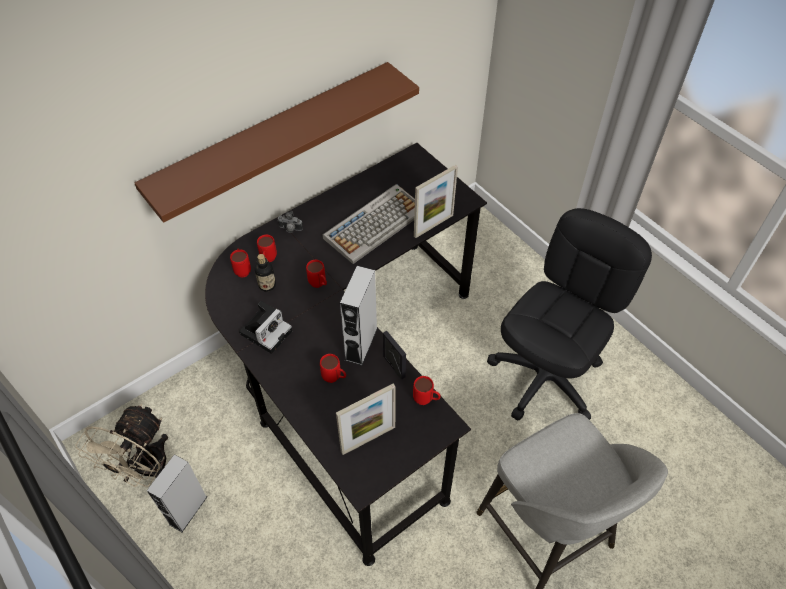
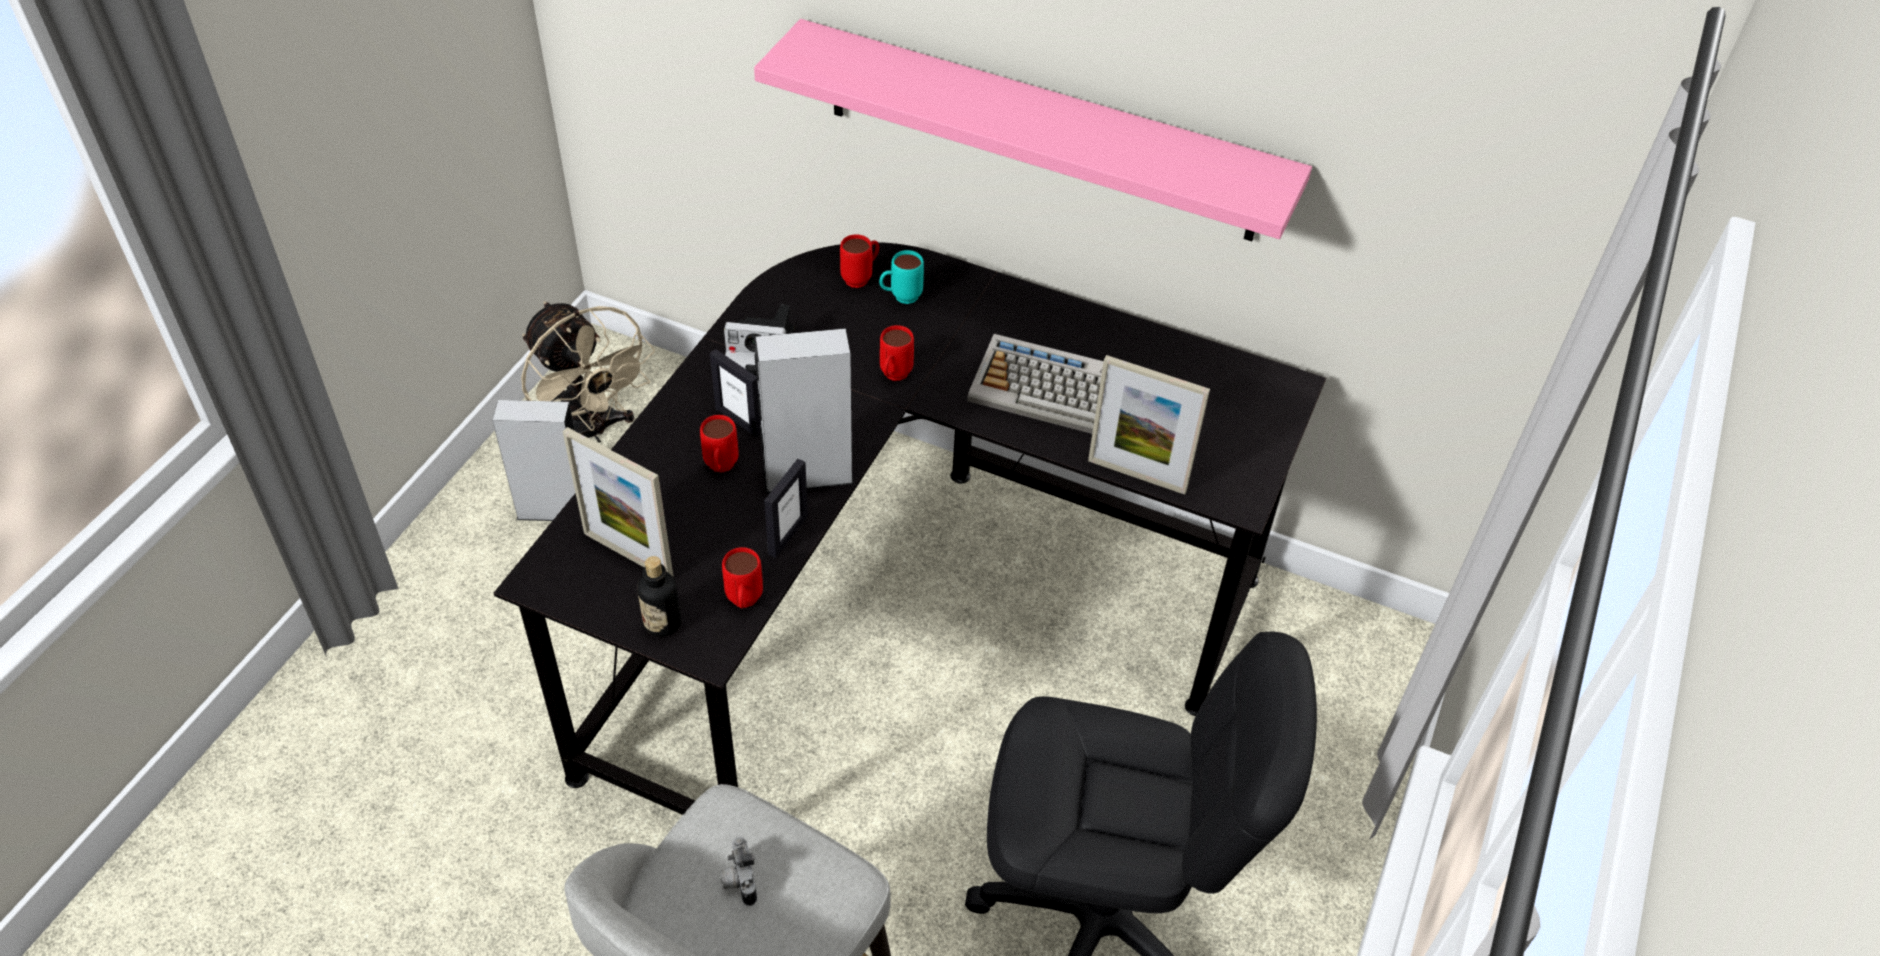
camera: 60 degrees right, 5 degrees down
(145, 471) = (591, 432): beige fan -> beige fan turned 120 degrees counterclockwise
(267, 285) = (850, 317): bottle -> bottle (662, 623)
(268, 260) = (900, 298): red mug -> turquoise mug
(273, 139) = (1040, 132): brown shelf -> pink shelf
(290, 229) = (983, 297): camera -> camera (738, 880)
(306, 358) = (739, 420): none -> picture frame

